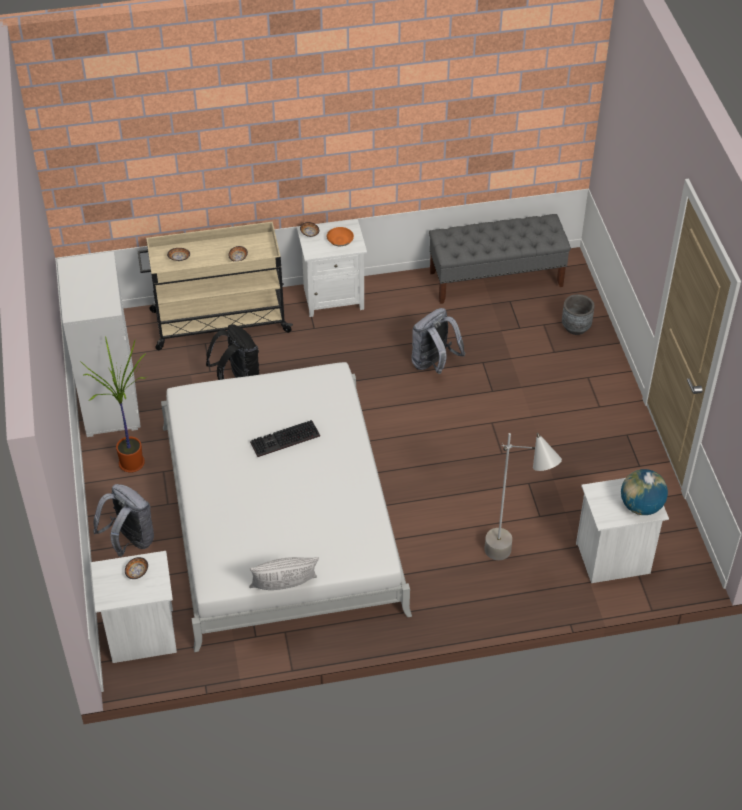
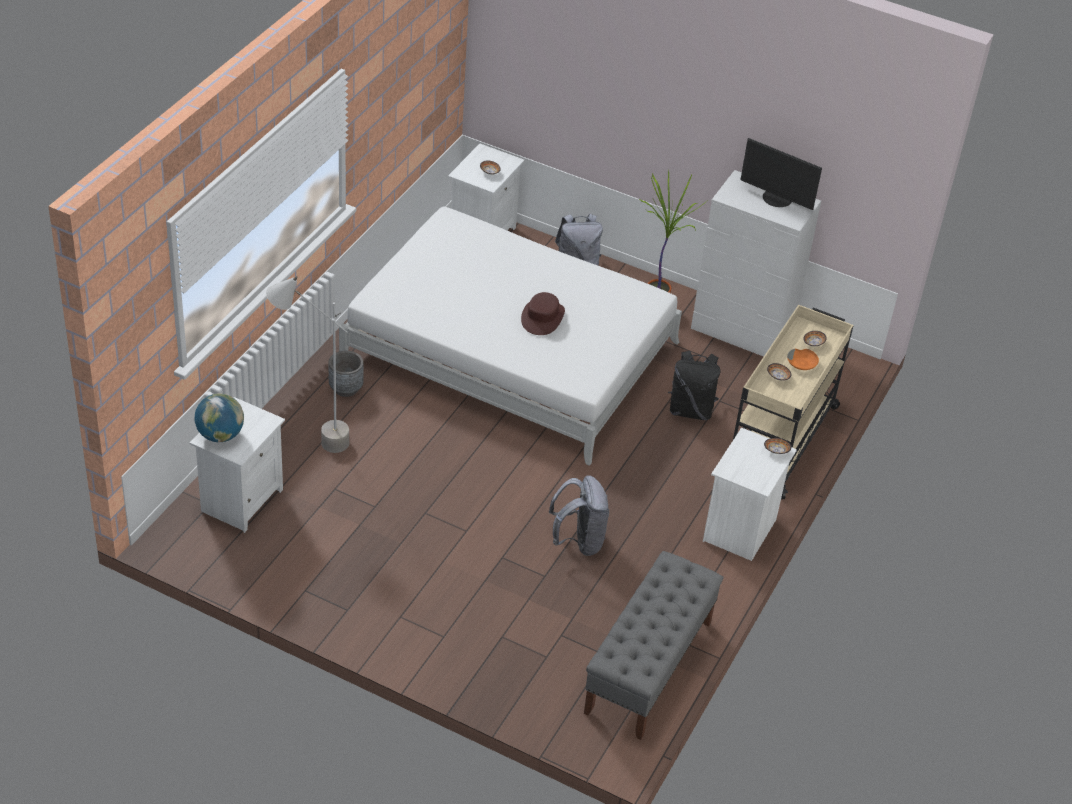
camera: 125 degrees right, 5 degrees down
(82, 281) = (776, 199): none -> monitor
(284, 441) = (542, 317): keyboard -> brown hat
(284, 590) = (401, 243): pillow -> none
(340, 240) = (746, 465): orange bowl -> orange bowl (802, 363)
(576, 327) = (516, 678): grey planter -> grey planter (345, 388)

